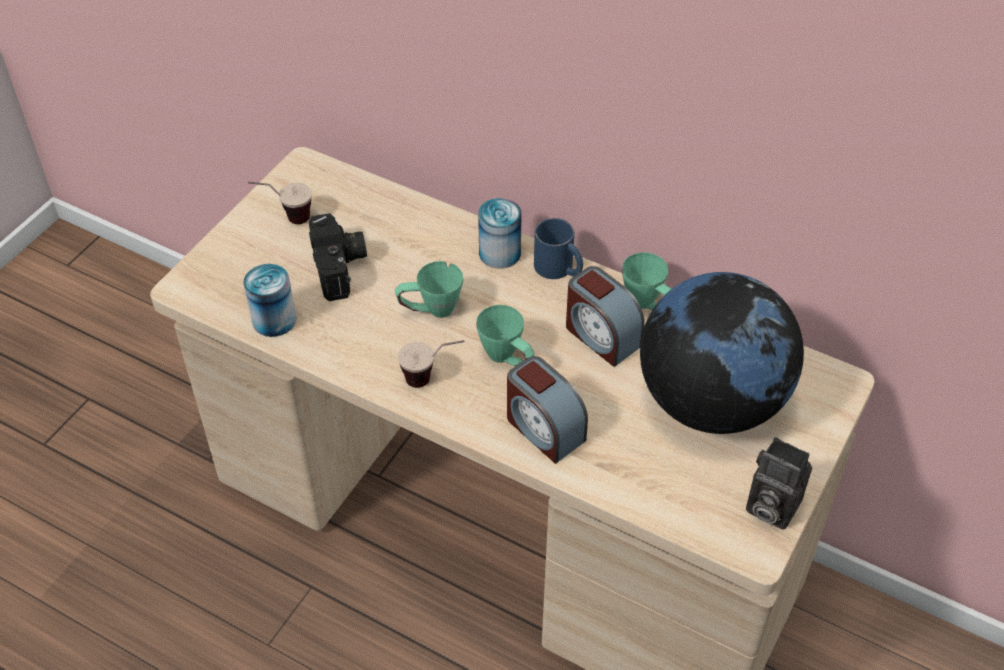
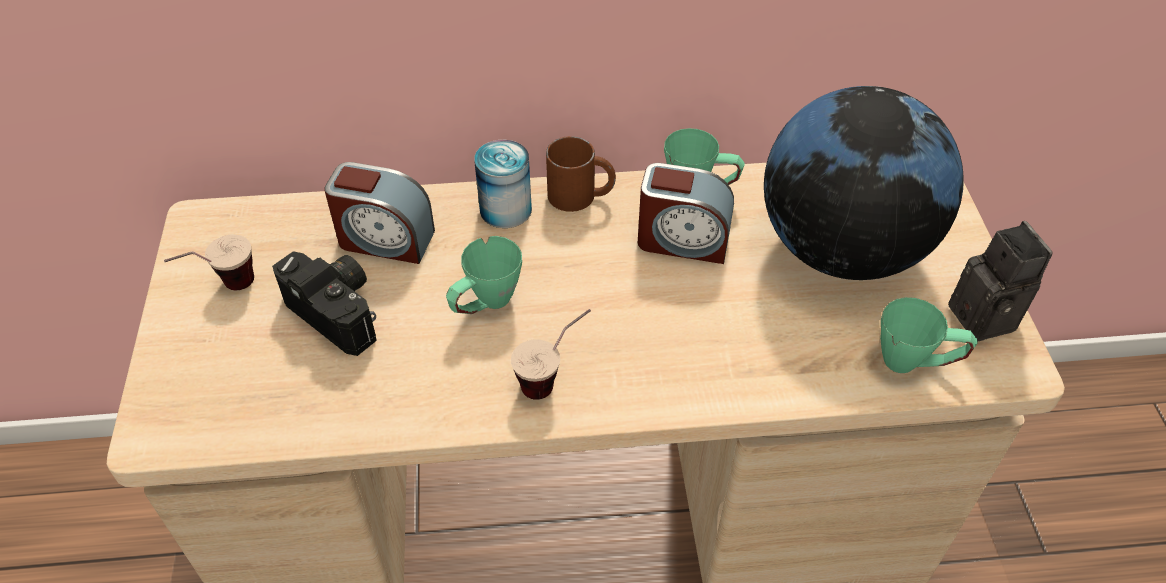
camera: 35 degrees left, 0 degrees up
(274, 320) = (307, 413): can -> none
(507, 360) = (614, 314): green mug -> green mug (914, 364)
(543, 428) = (716, 365): alarm clock -> alarm clock (385, 240)
(559, 269) = (581, 196): blue mug -> brown mug
(769, 507) = (987, 319): camera -> camera turned 105 degrees counterclockwise

